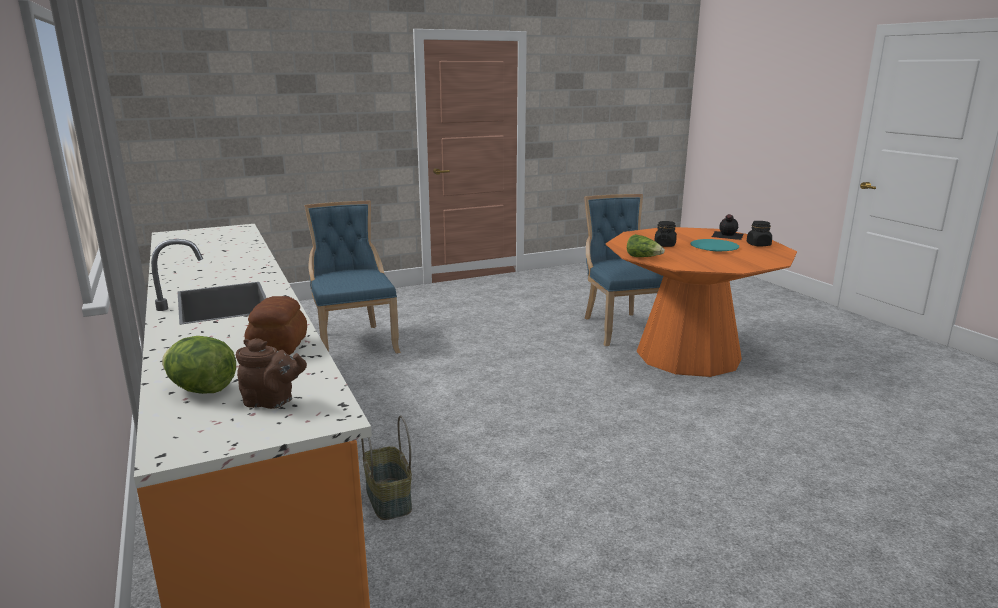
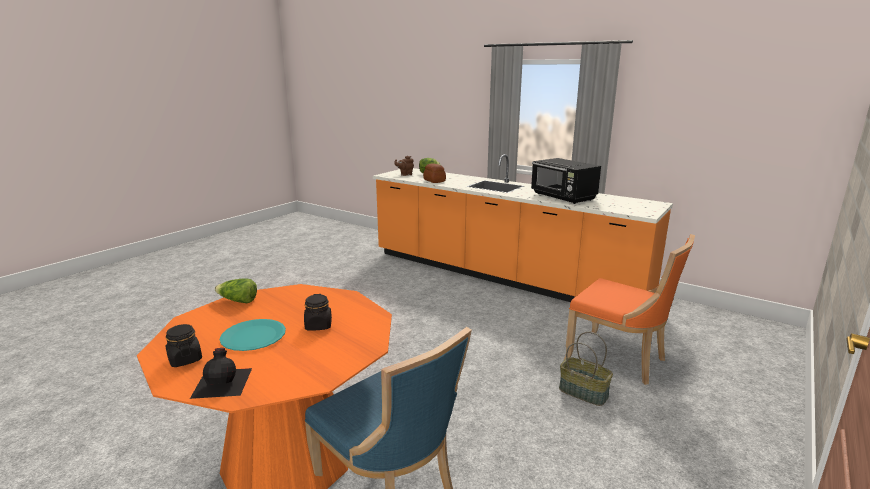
camera: 150 degrees right, 0 degrees up
(223, 259) = (563, 197): none -> black microwave
(354, 342) = (619, 359): blue chair -> orange chair
(387, 499) = (429, 284): basket -> basket (584, 392)
(643, 257) = (336, 295): lettuce -> lettuce (238, 301)

